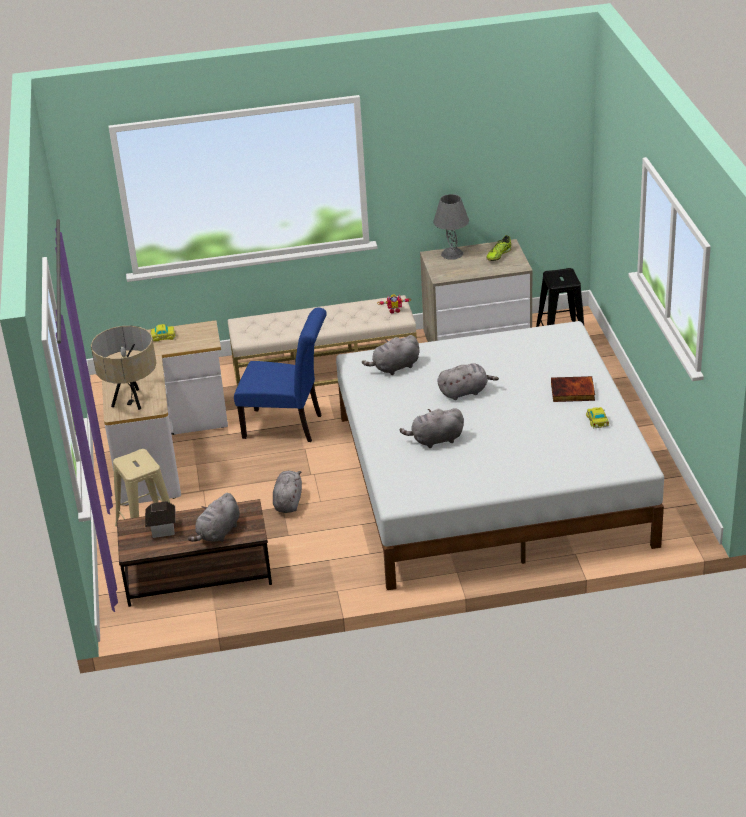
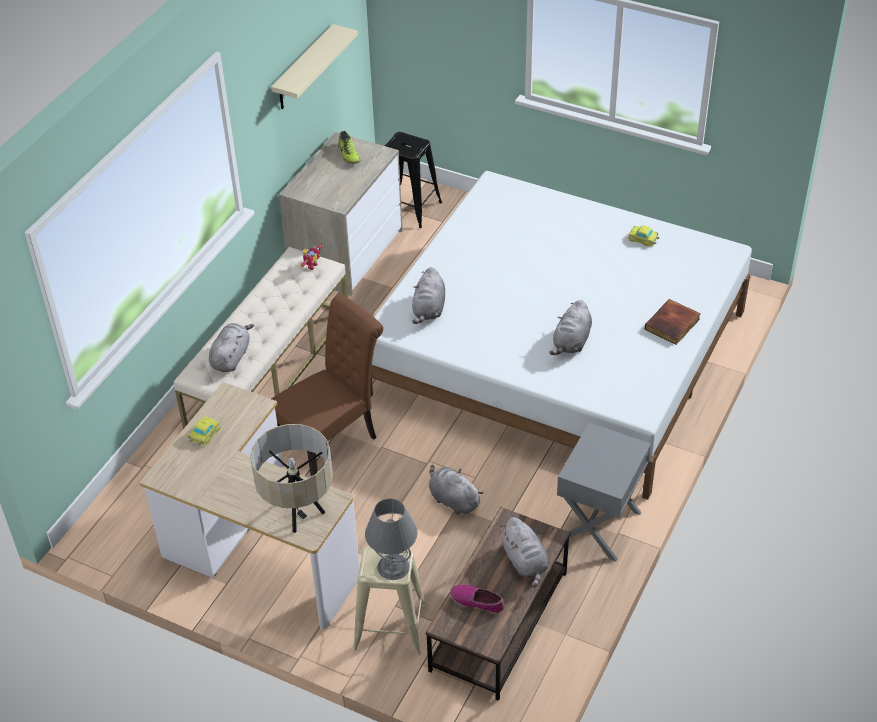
camera: 55 degrees left, 10 degrees up
(162, 529) = (477, 601): toy house -> shoe
(288, 426) = (332, 440): blue chair -> brown chair
(335, 579) = (600, 526): none -> grey nightstand
(452, 254) = (310, 178): grey table lamp -> grey table lamp (393, 566)
(465, 392) = (517, 288): grey plush toy -> grey plush toy (231, 357)
(480, 163) = (304, 69): none -> beige shelf
(572, 392) = (587, 230): book -> book (673, 325)

